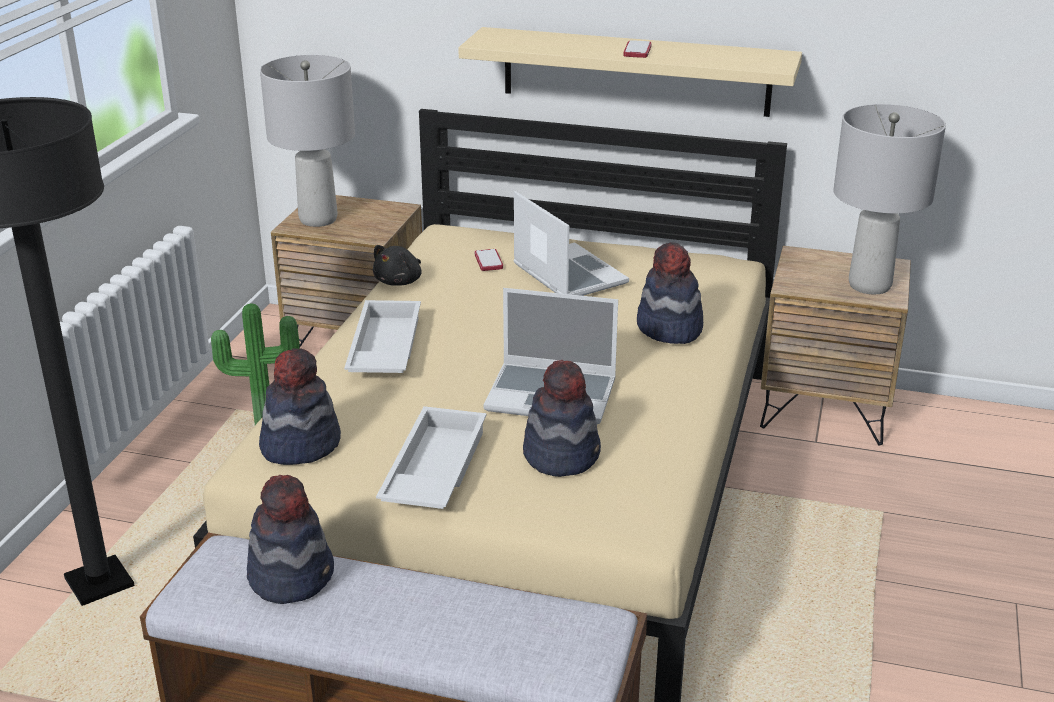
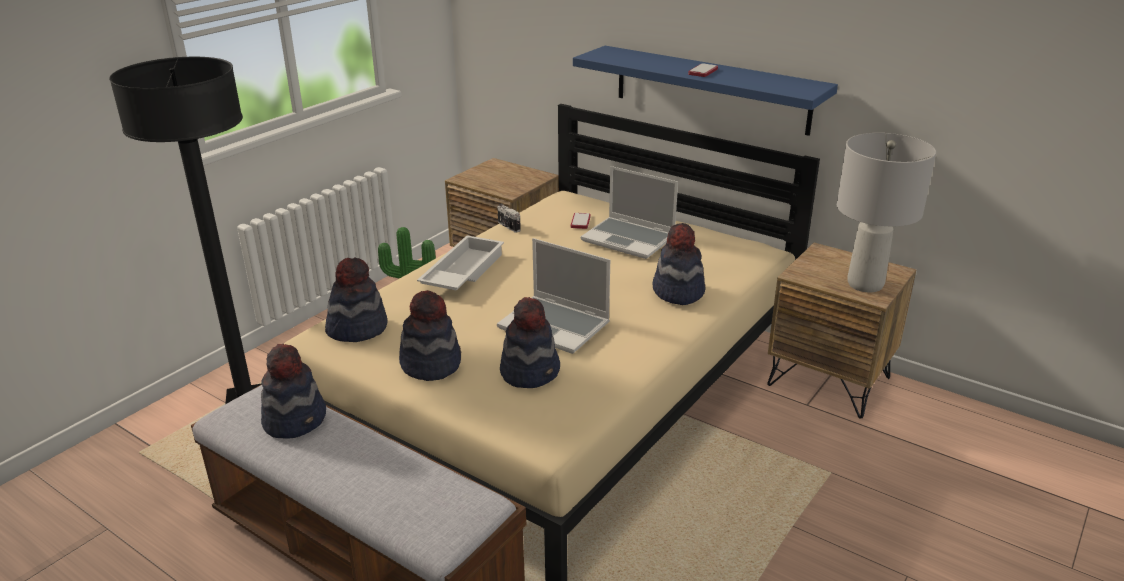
camera: 20 degrees right, 0 degrees up
(319, 219) = (482, 176): grey table lamp -> none
(399, 281) = (508, 227): black plush toy -> camera
(432, 470) = (431, 364): white tray -> hat
(567, 274) = (629, 239): laptop -> laptop turned 135 degrees clockwise
(635, 71) = (710, 89): beige shelf -> blue shelf

